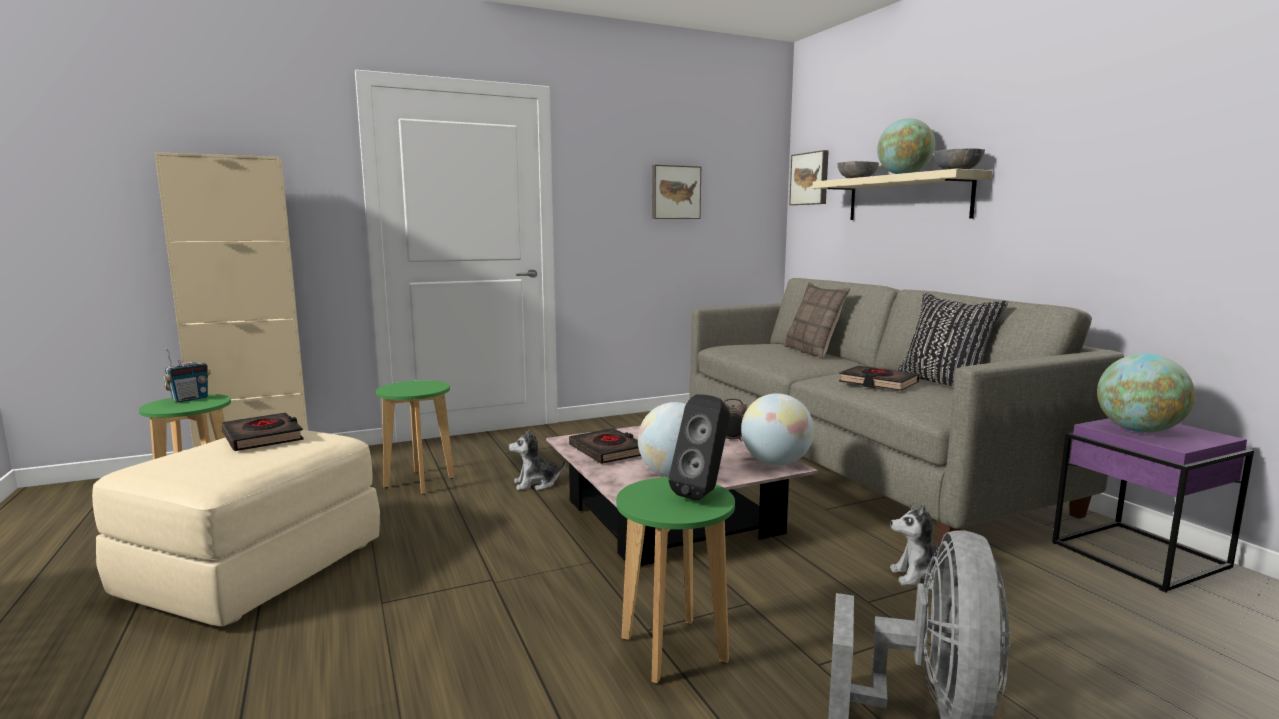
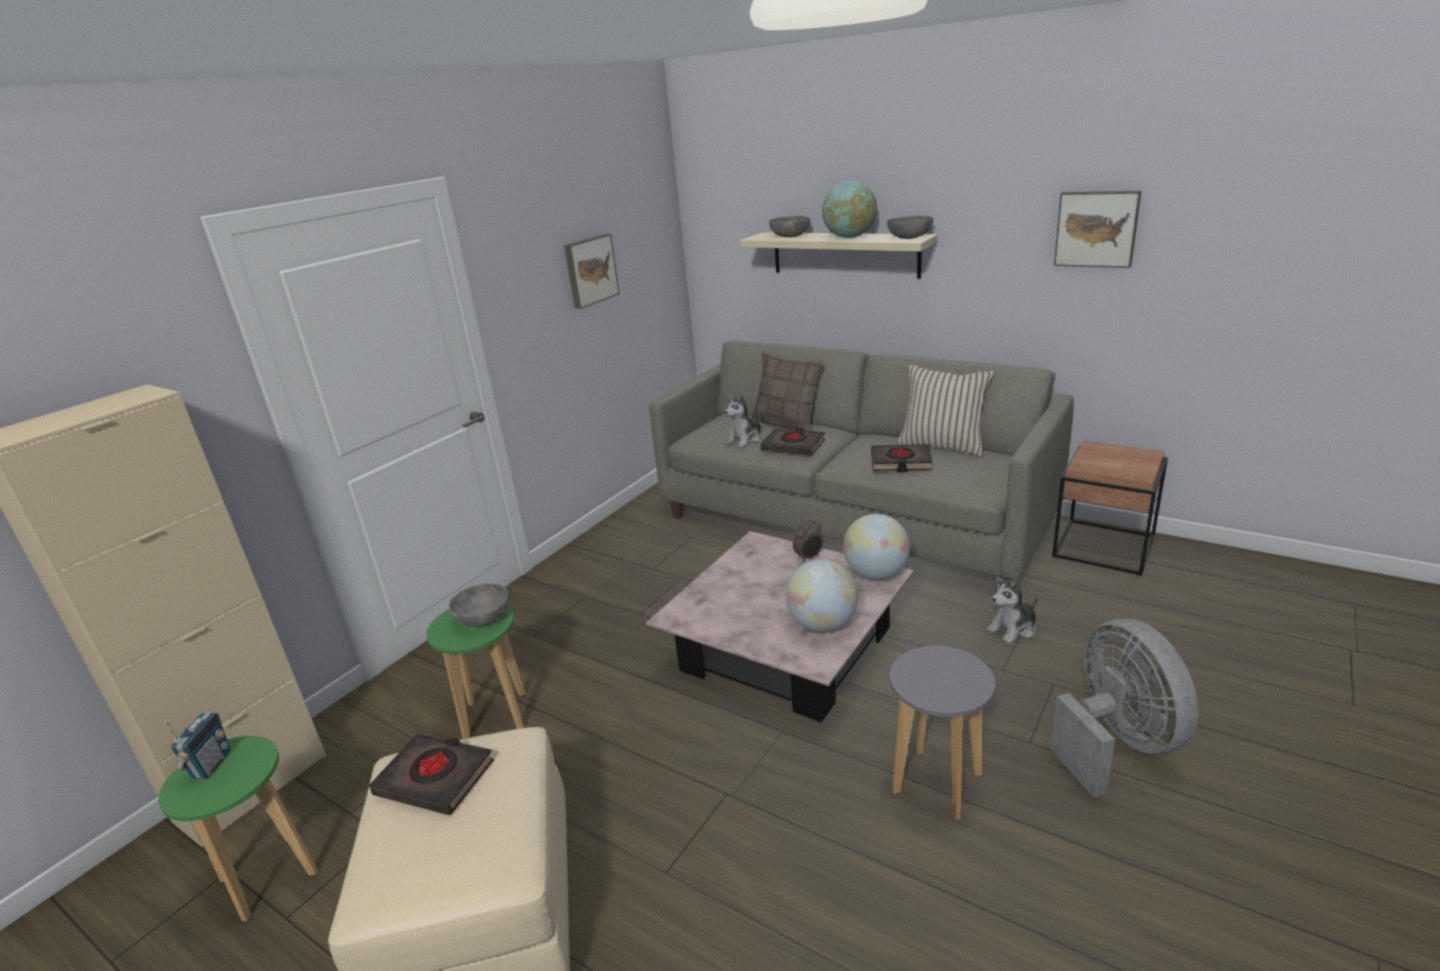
camera: 30 degrees left, 15 degrees up
(424, 387) = (483, 618): none -> grey bowl
(536, 484) = (620, 664): plush toy -> plush toy (745, 439)
(608, 451) = (728, 617): black book -> black book (793, 446)
(673, 650) = (937, 784): green stool -> grey stool
(703, 493) = (953, 662): black speaker -> none
(810, 178) = (714, 224): picture -> picture (1096, 228)
(944, 384) = (942, 445): black pillow -> beige pillow
(1138, 430) = (1106, 463): globe -> none
(1141, 555) = (1104, 547): purple side table -> brown side table

